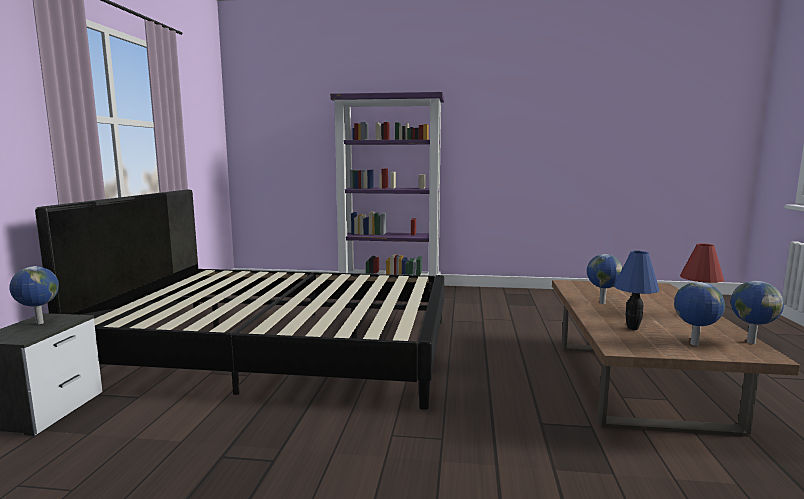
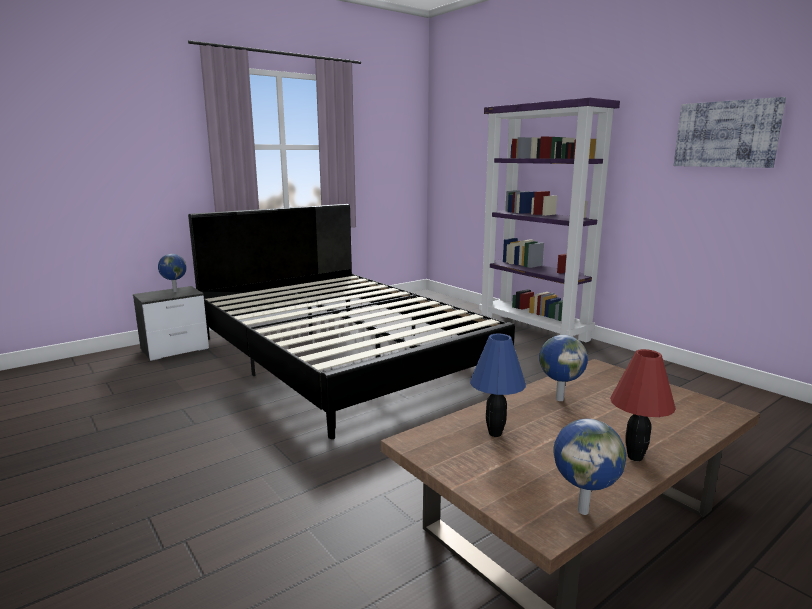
camera: 45 degrees right, 5 degrees up
(523, 123) = (726, 134): none -> picture
(694, 344) = (501, 476): globe -> none

